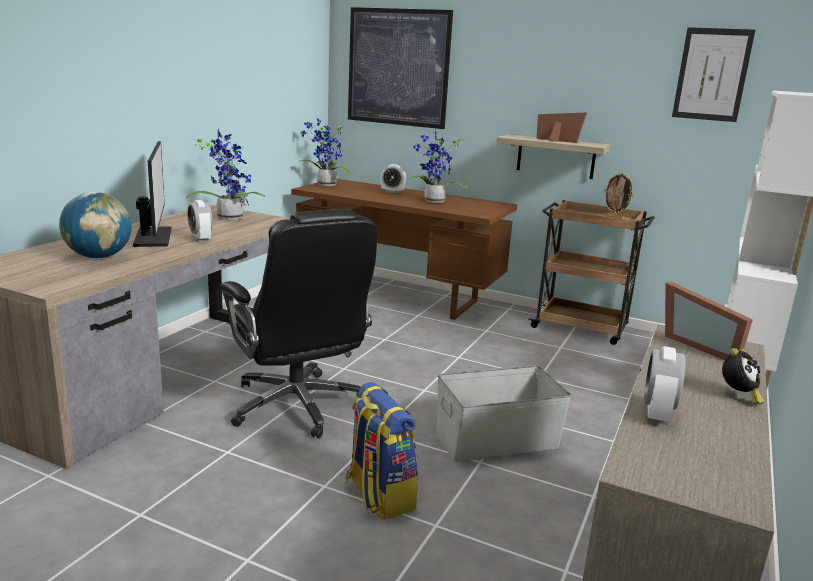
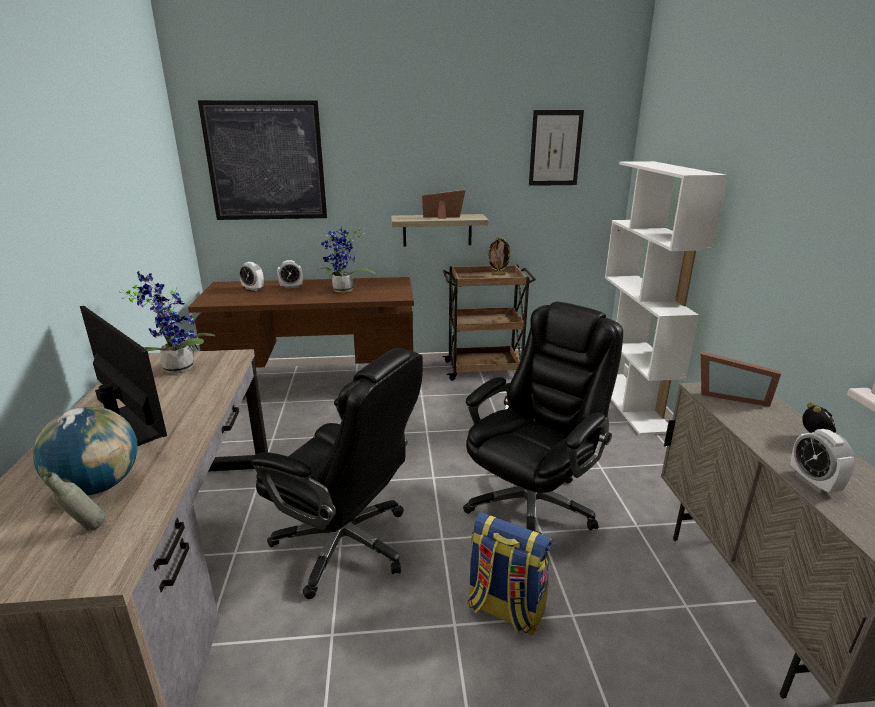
camera: 30 degrees left, 5 degrees up
(65, 272) = (86, 531): none -> grey bottle
(200, 239) = (188, 411): alarm clock -> alarm clock (253, 289)
(325, 185) = (216, 294): potted plant -> none
(498, 441) = (533, 504): grey storage box -> black office chair

